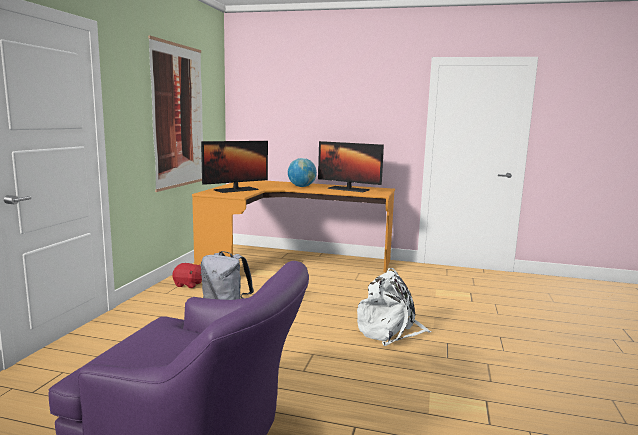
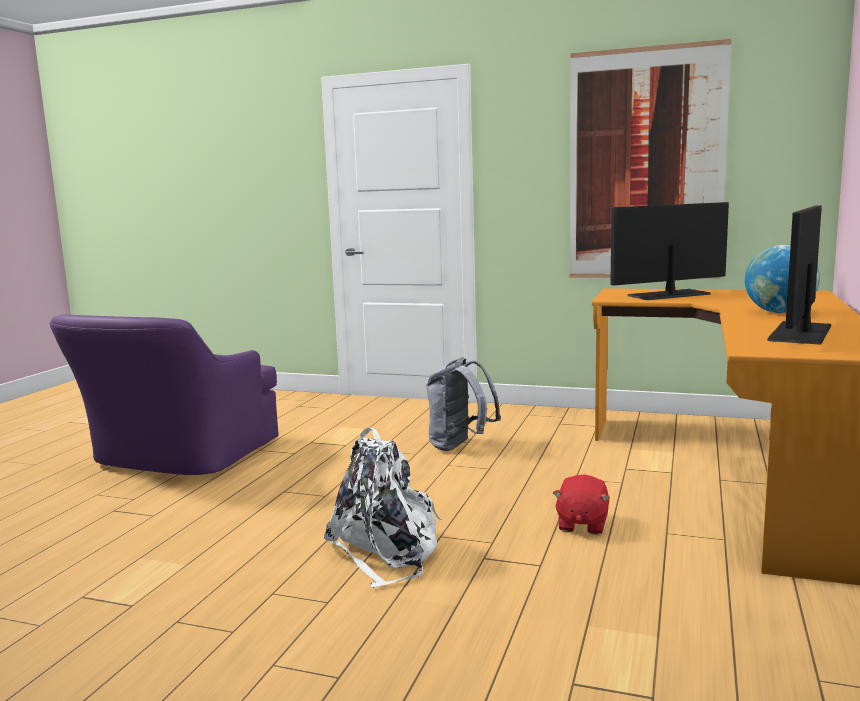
camera: 95 degrees right, 0 degrees up
(188, 284) = (565, 421): red plush toy -> red plush toy (581, 524)
(236, 190) = (668, 295): monitor -> monitor turned 105 degrees clockwise

